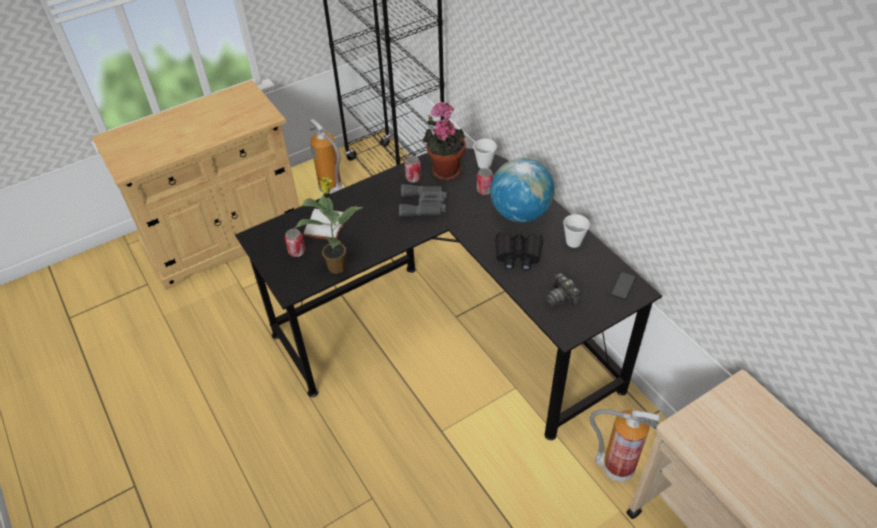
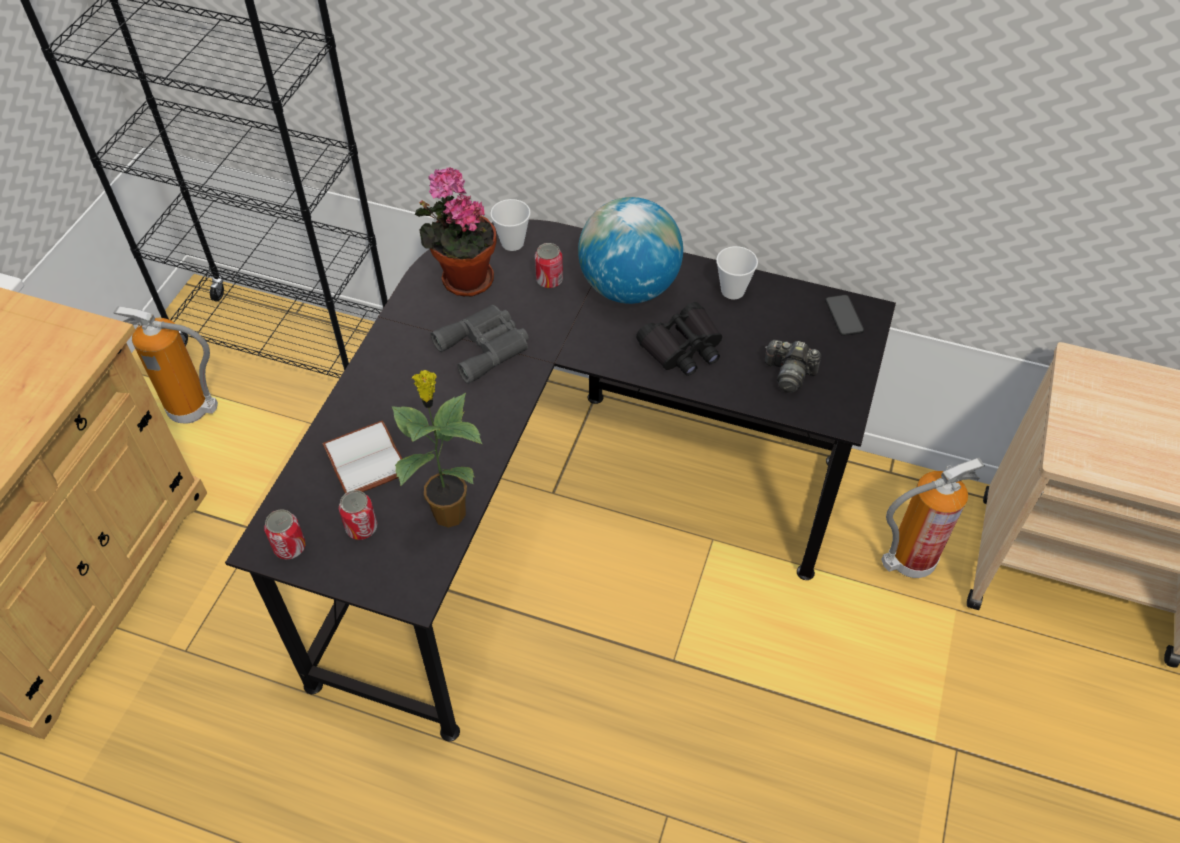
camera: 40 degrees left, 5 degrees up
(413, 178) = (429, 315): can -> can (289, 547)

